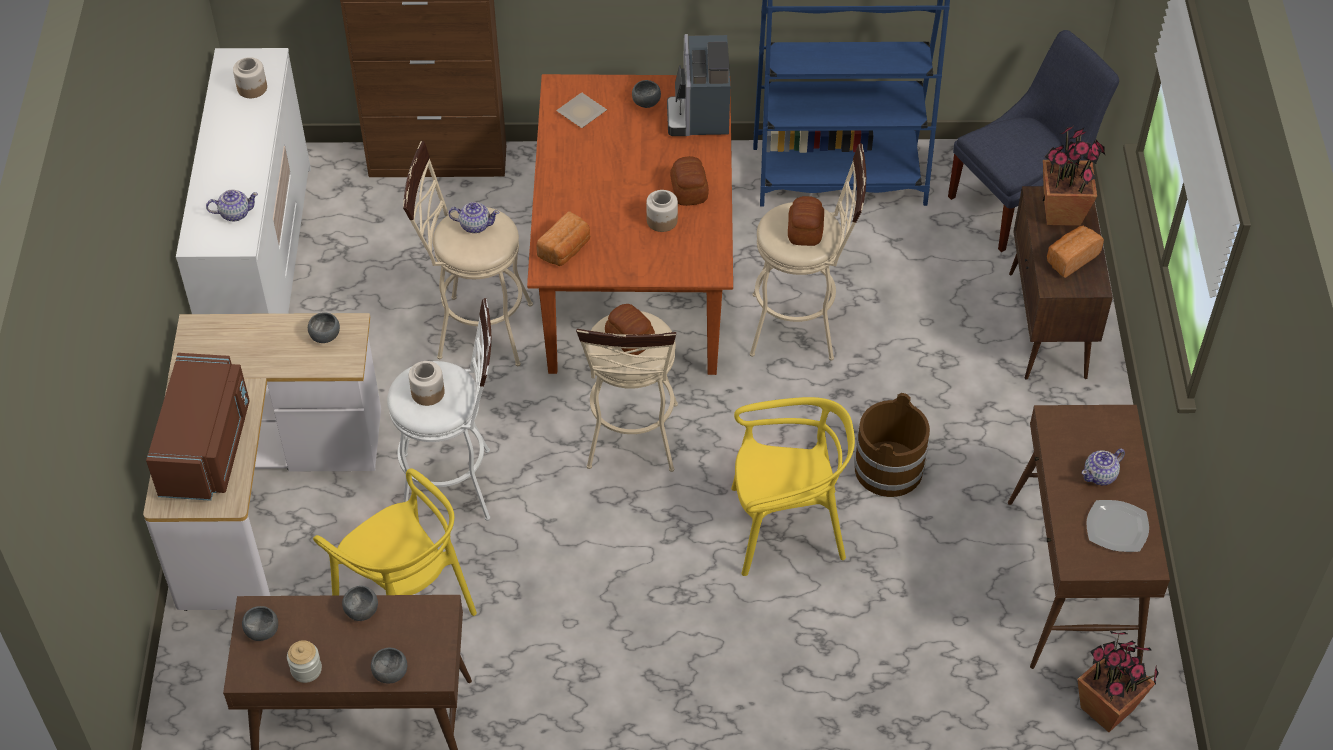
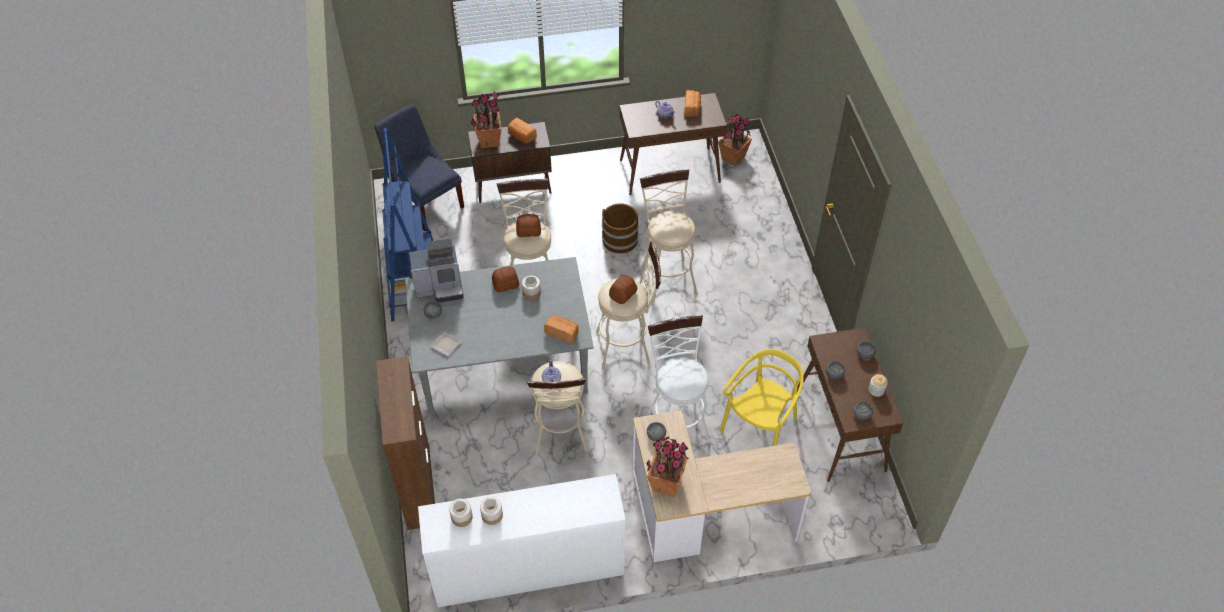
camera: 100 degrees left, 0 degrees up
(207, 448) = (754, 474): brown microwave -> none
(234, 213) = (581, 495): teapot -> none
(235, 334) = (666, 484): none -> potted plant
(427, 393) = (684, 377): jar -> jar (492, 515)
(636, 274) = (504, 363): brown dining table -> grey dining table
(786, 528) = (666, 276): yellow chair -> beige stool
(1116, 527) = (692, 109): plate -> bread

